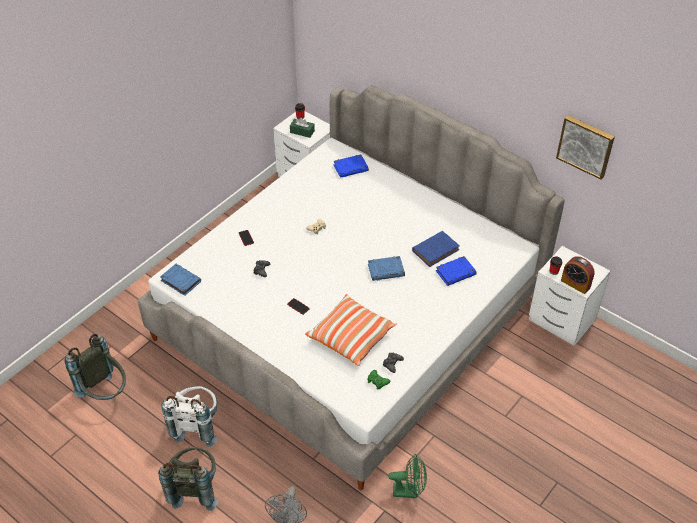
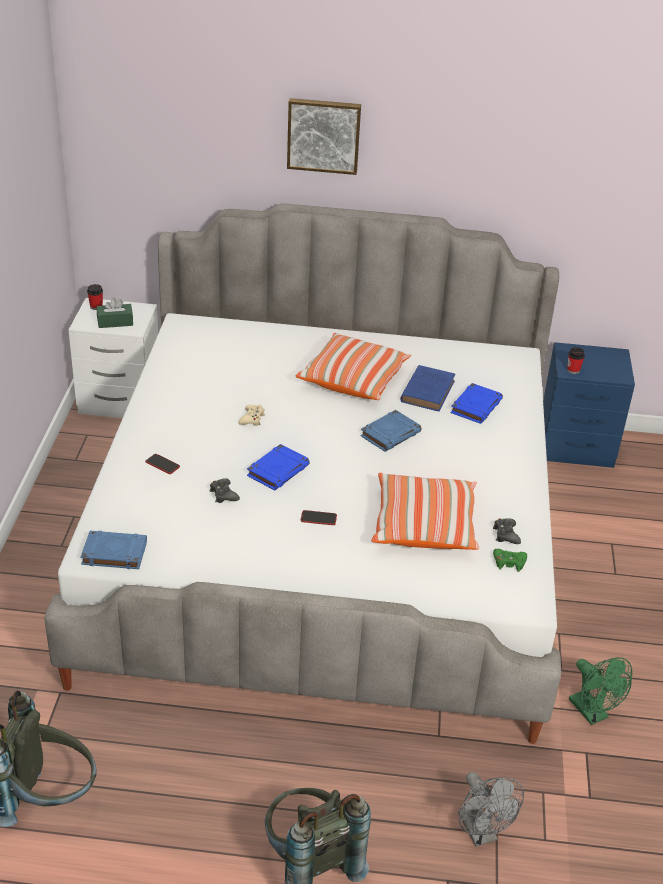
camera: 35 degrees left, 10 degrees down
(196, 425) = (236, 774): white backpack -> none
(351, 168) = (230, 338): blue book -> blue book (278, 470)
(398, 224) = (353, 379): none -> pillow
(409, 491) = (592, 713): green fan -> green fan turned 90 degrees clockwise
(562, 321) = (577, 447): white nightstand -> blue nightstand
(575, 284) = (608, 374): alarm clock -> none
(586, 145) = (581, 179): picture -> picture (323, 135)

